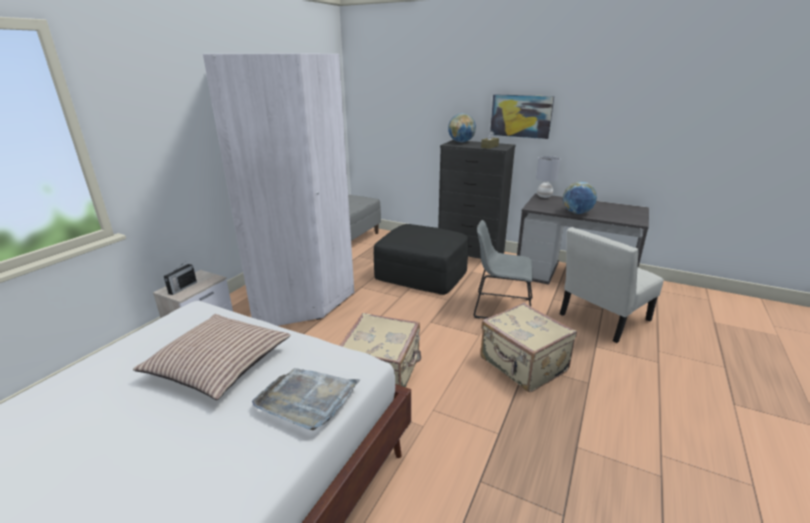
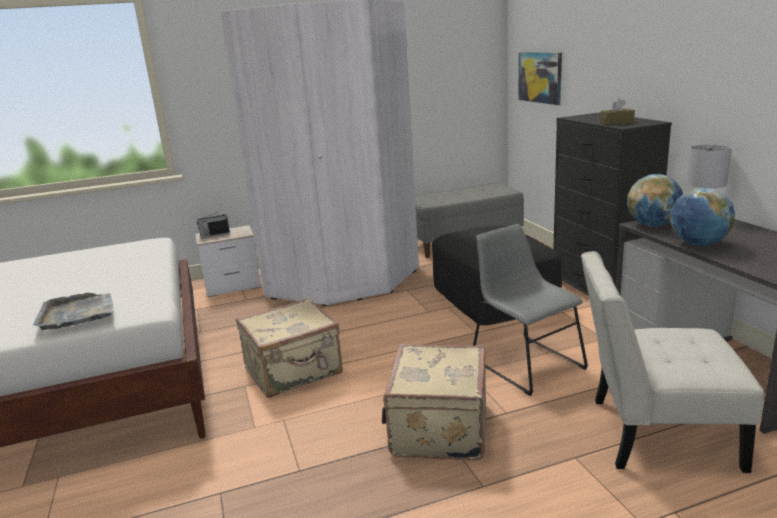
camera: 45 degrees right, 5 degrees down
(219, 364) = (92, 278): pillow -> none
(461, 142) = (598, 115): globe -> globe (653, 225)
(521, 116) = (685, 75): picture -> picture (540, 77)

